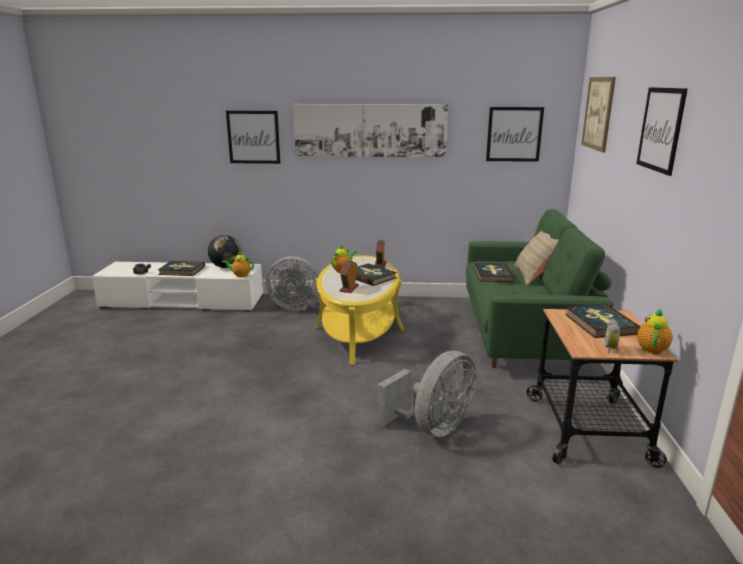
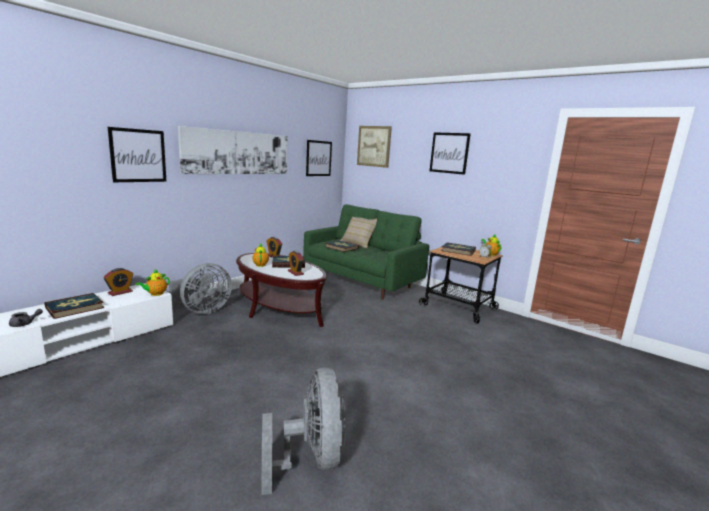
camera: 55 degrees left, 5 degrees down
(226, 267) = (120, 292): globe -> alarm clock
(358, 328) = (279, 307): yellow coffee table -> brown coffee table
(433, 427) = (419, 334): grey fan -> grey fan (311, 459)

